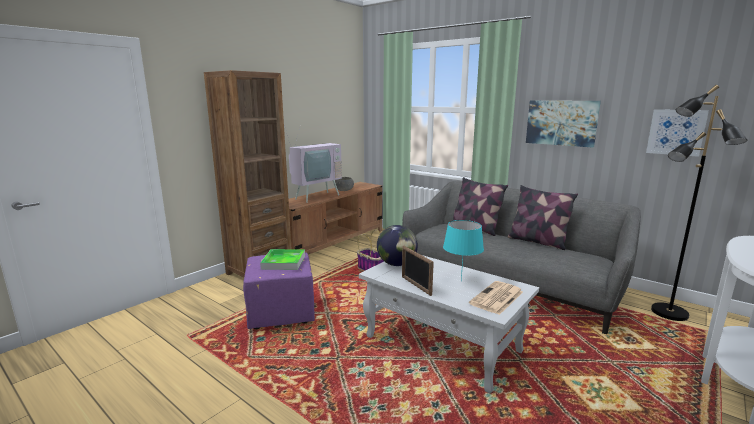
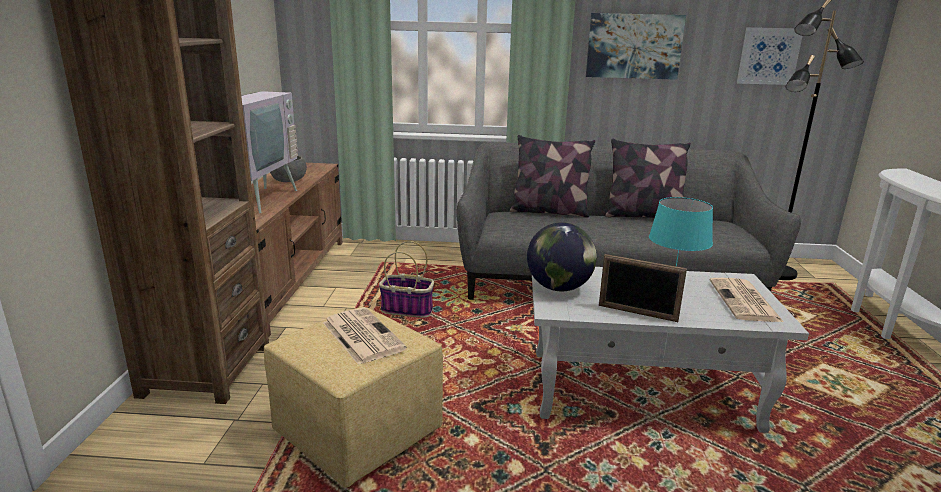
camera: 35 degrees left, 5 degrees up
(280, 313) = (355, 435): purple ottoman -> yellow ottoman
(283, 262) = (361, 335): tray -> newspaper

